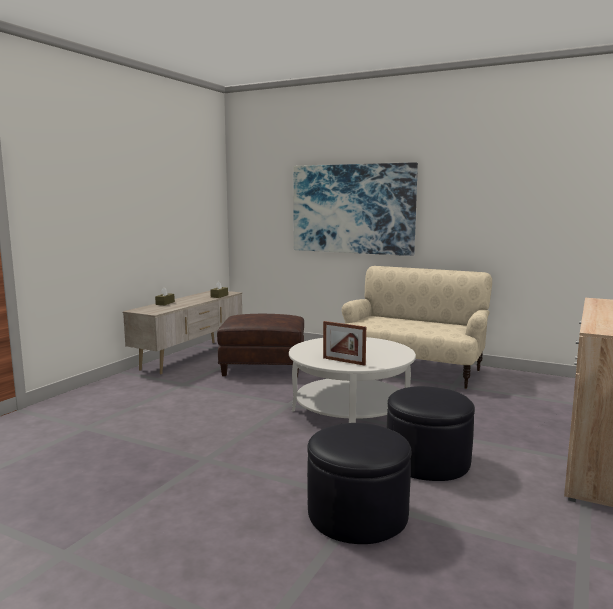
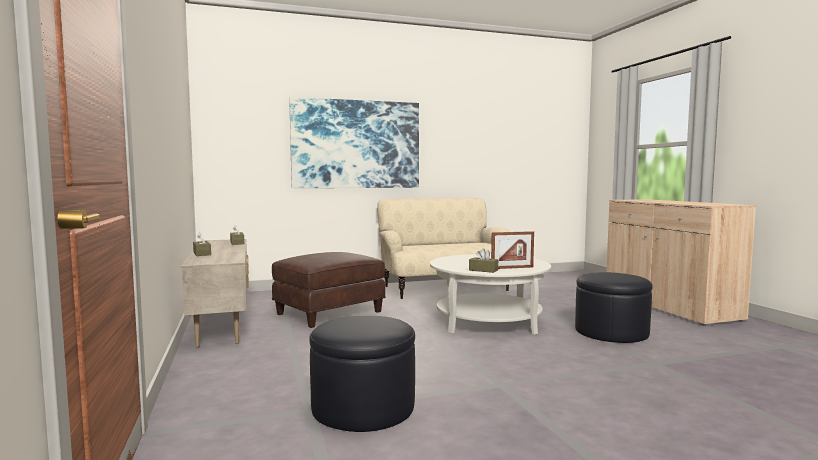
camera: 45 degrees left, 5 degrees down
(310, 357) = (483, 270): none -> brown tissue box
(357, 514) = (674, 371): black ottoman -> black ottoman (363, 407)

